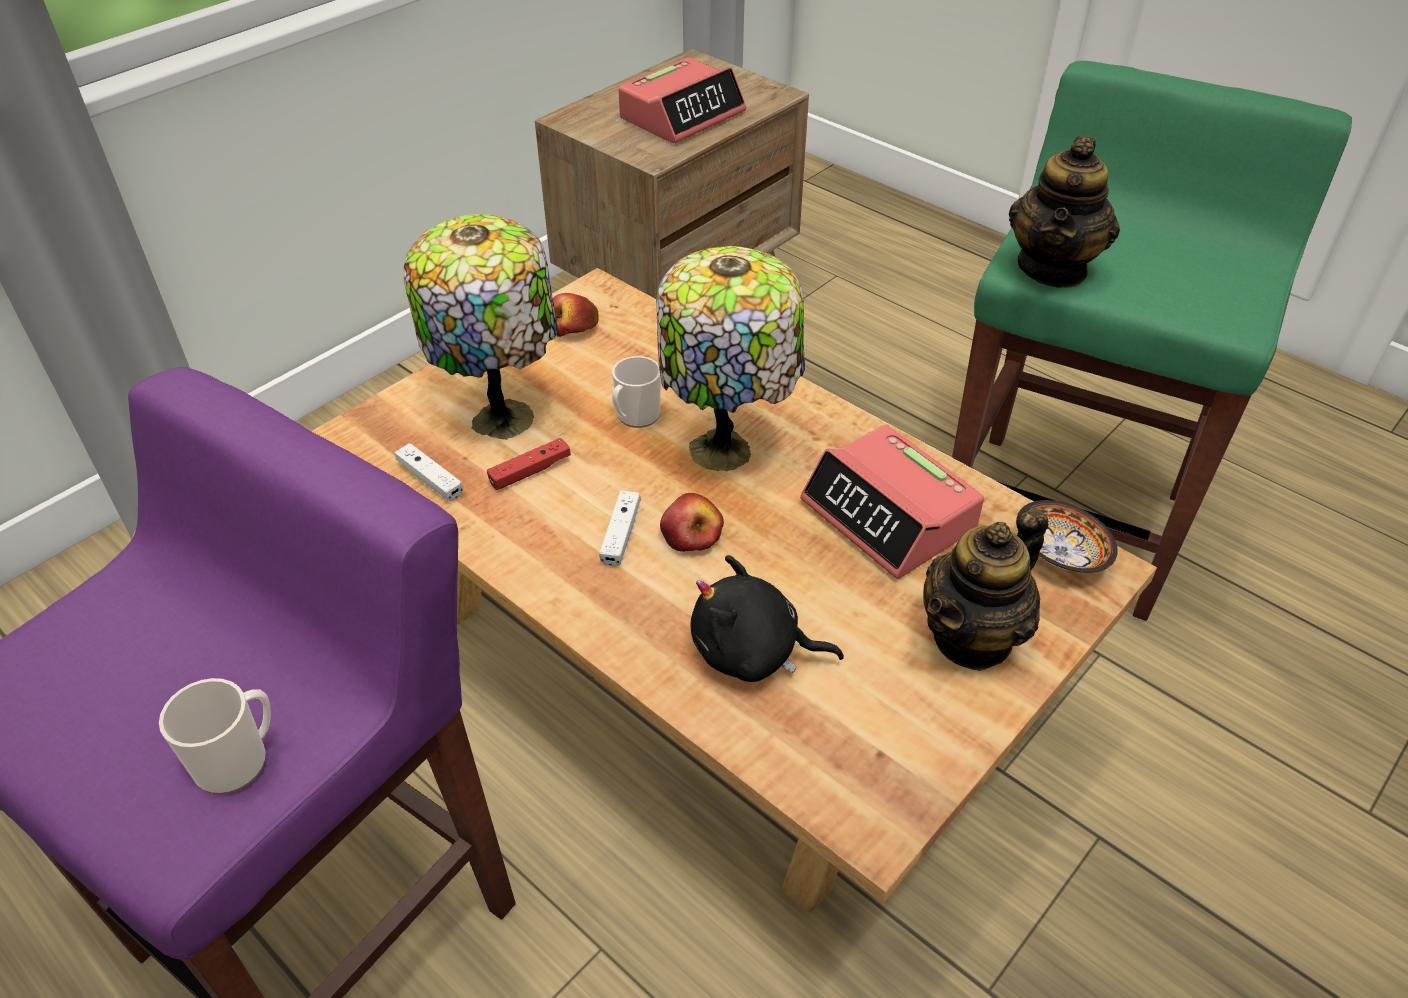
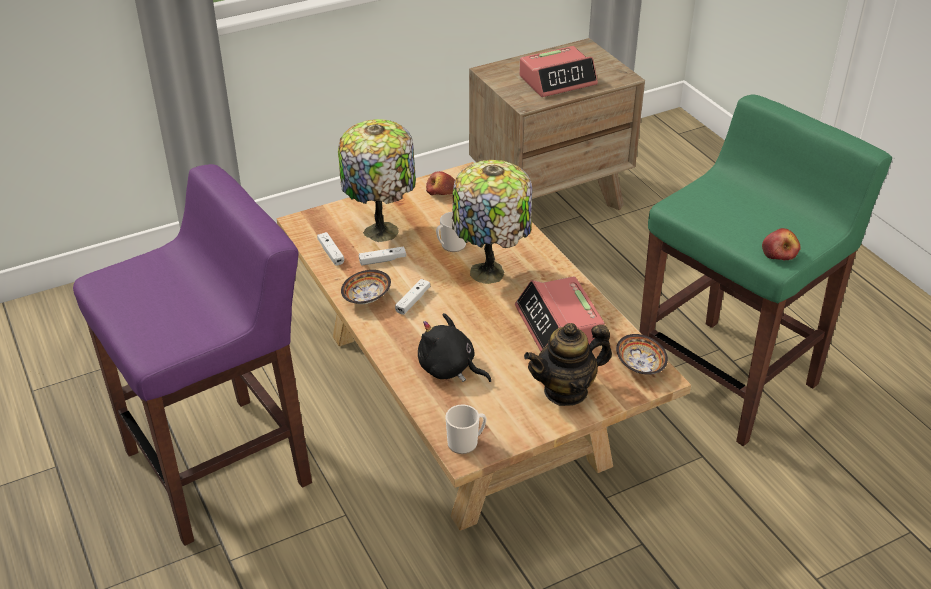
camera: 20 degrees right, 5 degrees down
(239, 760) = (187, 330): mug -> mug (466, 442)
(530, 471) = (382, 260): red game controller -> white game controller
(537, 549) = (368, 297): none -> bowl
(691, 534) = (449, 309): apple -> apple (779, 253)
(1053, 268) = (693, 209): teapot -> none

